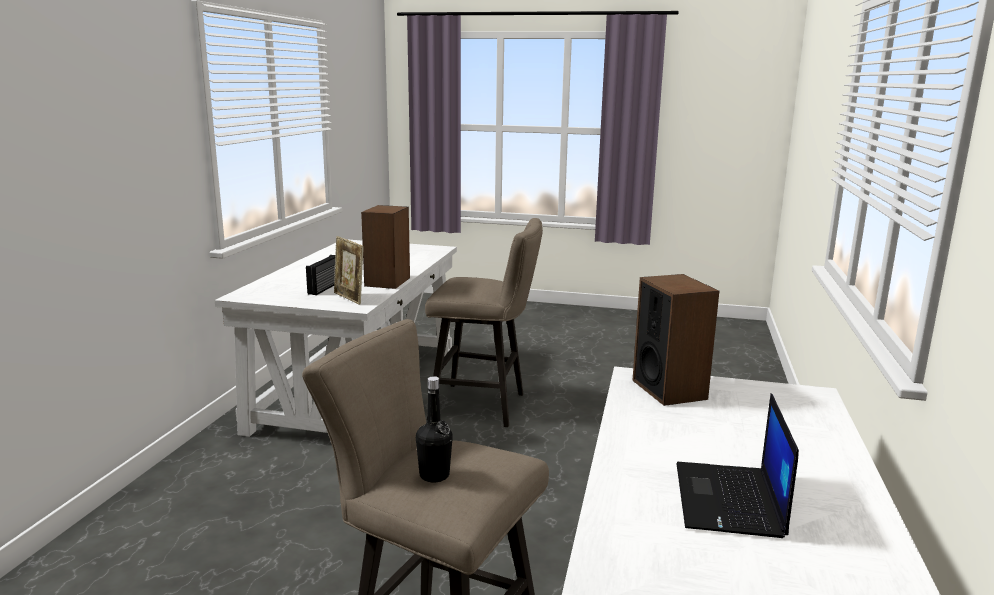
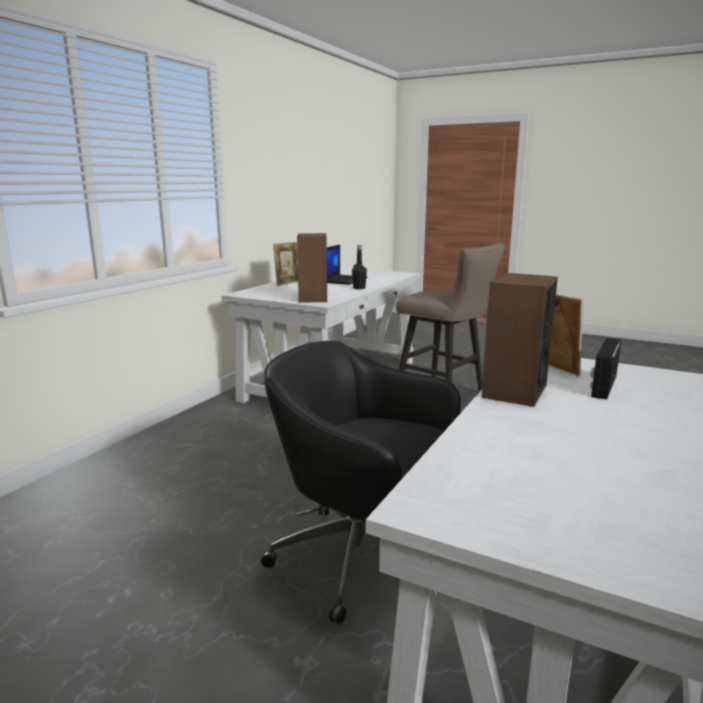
camera: 165 degrees left, 0 degrees up
(434, 475) = (448, 290): black bottle -> black bottle (359, 288)
(485, 407) = (362, 560): beige stool -> black office chair
(821, 455) = (288, 283): none -> picture frame

